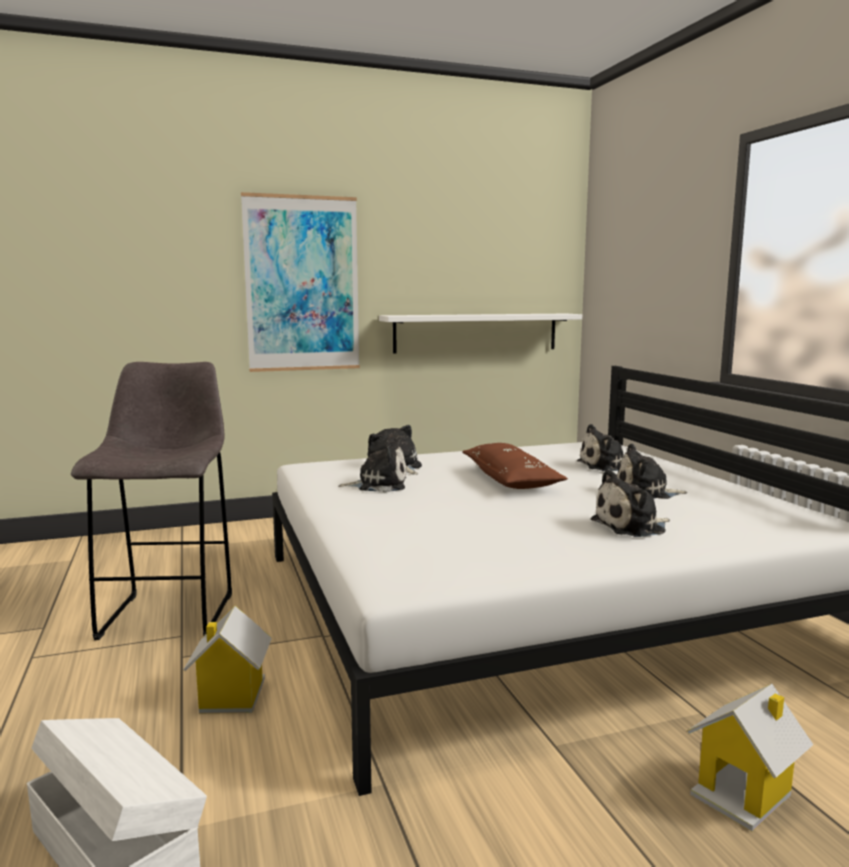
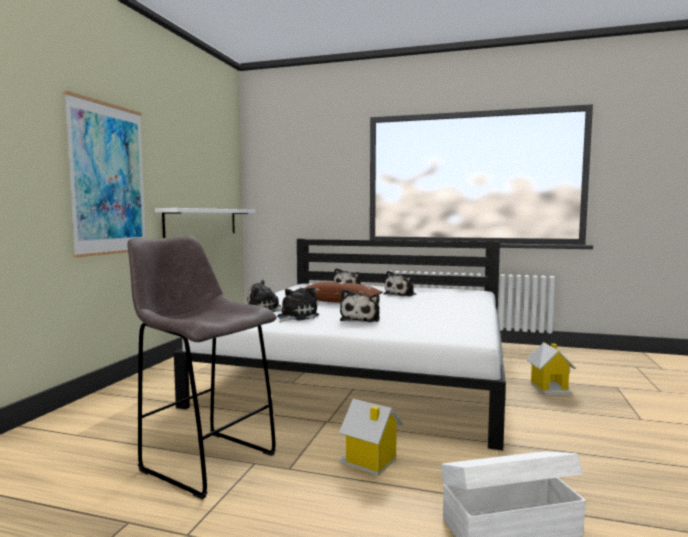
camera: 55 degrees left, 5 degrees down
(632, 526) = (442, 303): plush toy -> plush toy (361, 319)

